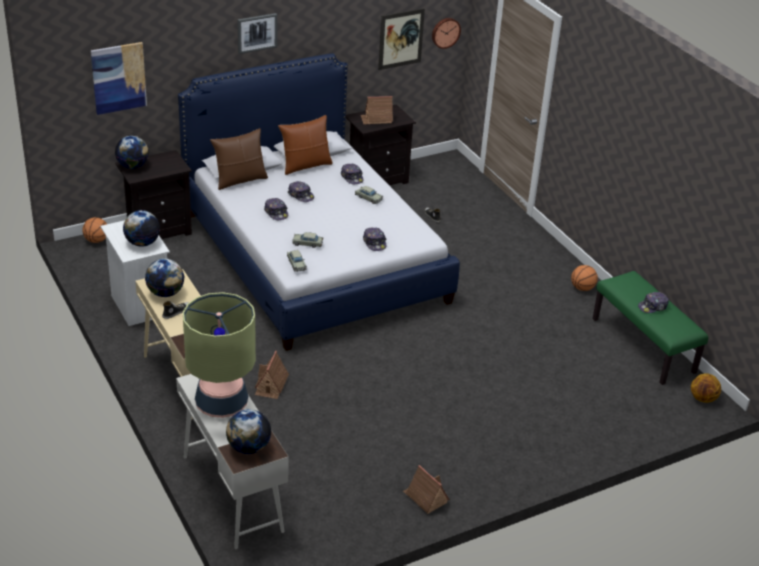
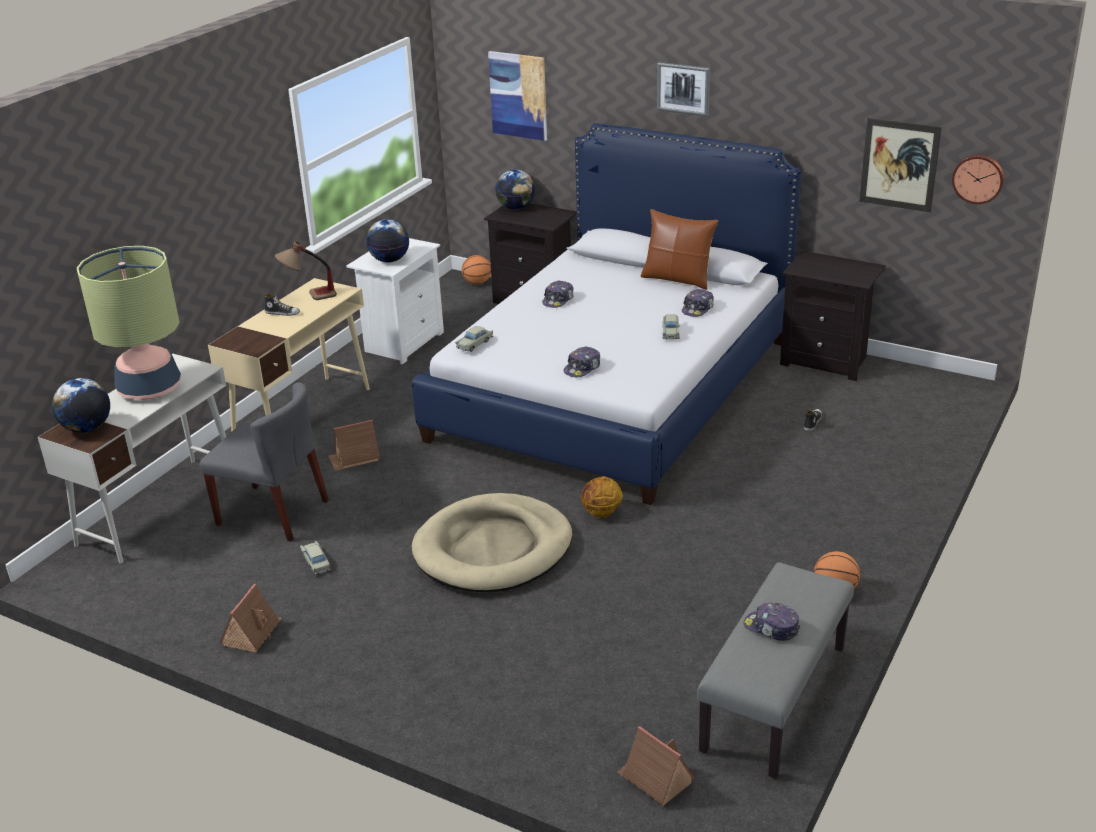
camera: 60 degrees right, 5 degrees down
(165, 293) = (308, 297): globe -> table lamp
(240, 180) = (591, 262): brown pillow -> none
(298, 443) = (273, 513): none -> grey chair
(301, 195) = (613, 298): cap -> none
(307, 243) = (521, 335): beige toy car -> beige toy car (316, 562)
(376, 119) = (828, 267): toy house -> toy house (655, 778)
(435, 374) = (493, 549): none -> beige dog bed
(644, 346) = (775, 699): green bench -> grey bench
(703, 399) = (718, 810): basketball -> basketball (601, 513)

